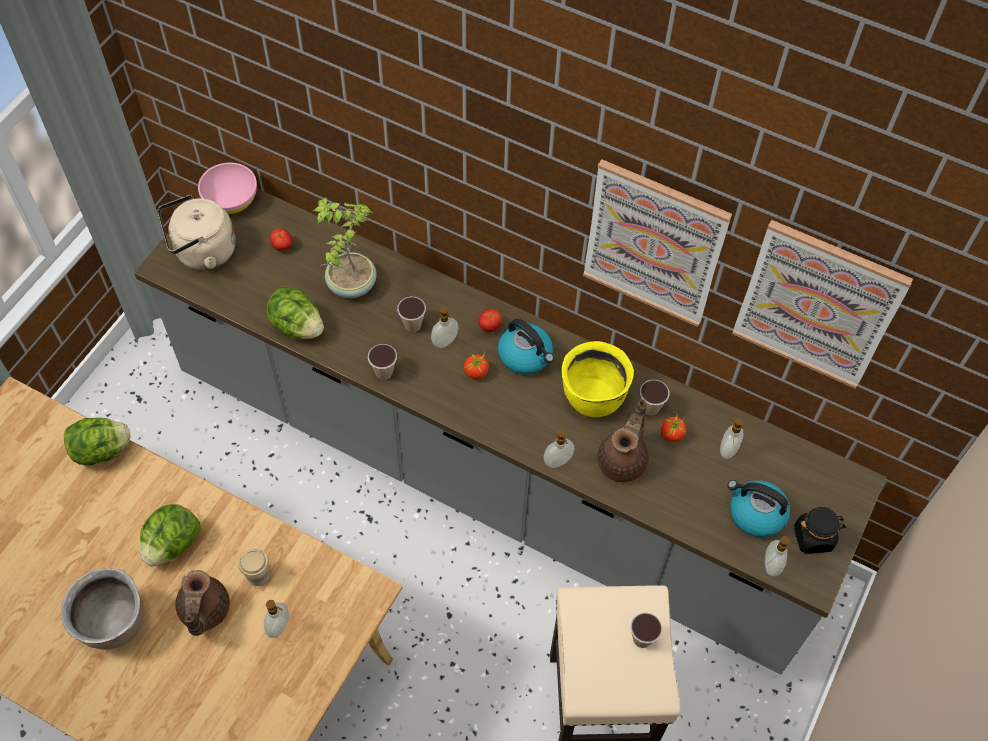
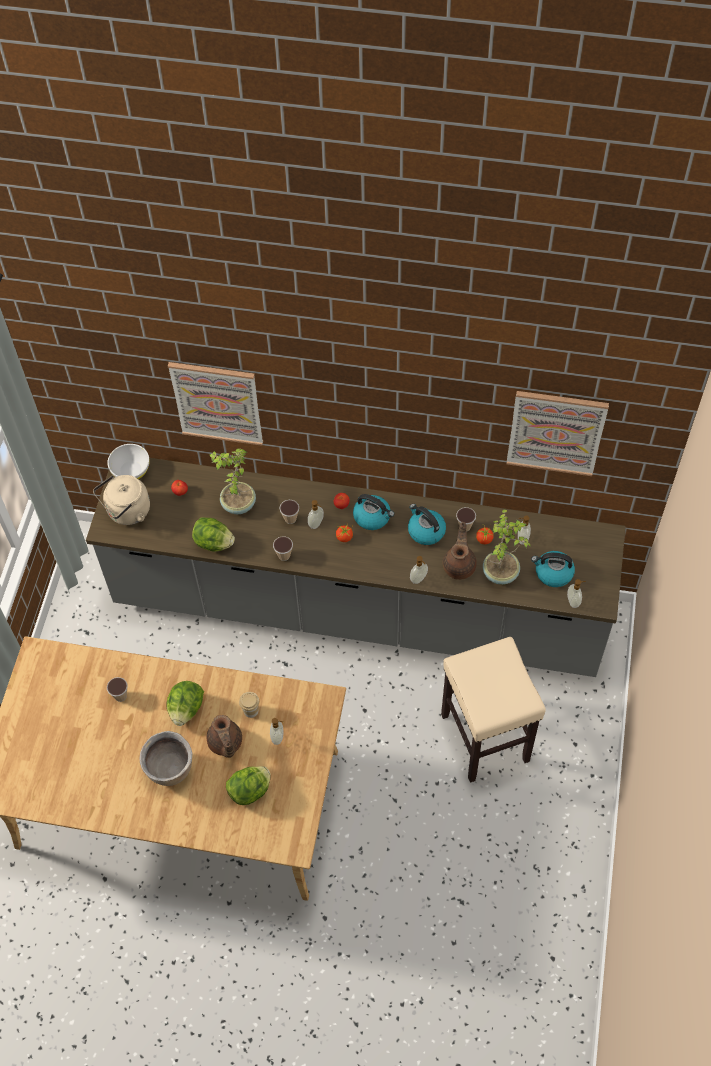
camera: 15 degrees left, 0 degrees up
(102, 451) = (112, 665): lettuce -> lettuce (250, 790)
(231, 200) = (131, 470): pink bowl -> white bowl
(592, 397) = (425, 531): yellow cooking pot -> kettle
(642, 639) = (507, 673): cup -> cup (120, 696)
(653, 244) = (444, 422): picture -> picture (217, 403)
(679, 490) = (501, 573): none -> potted plant
(813, 537) = (593, 577): black jar -> none

